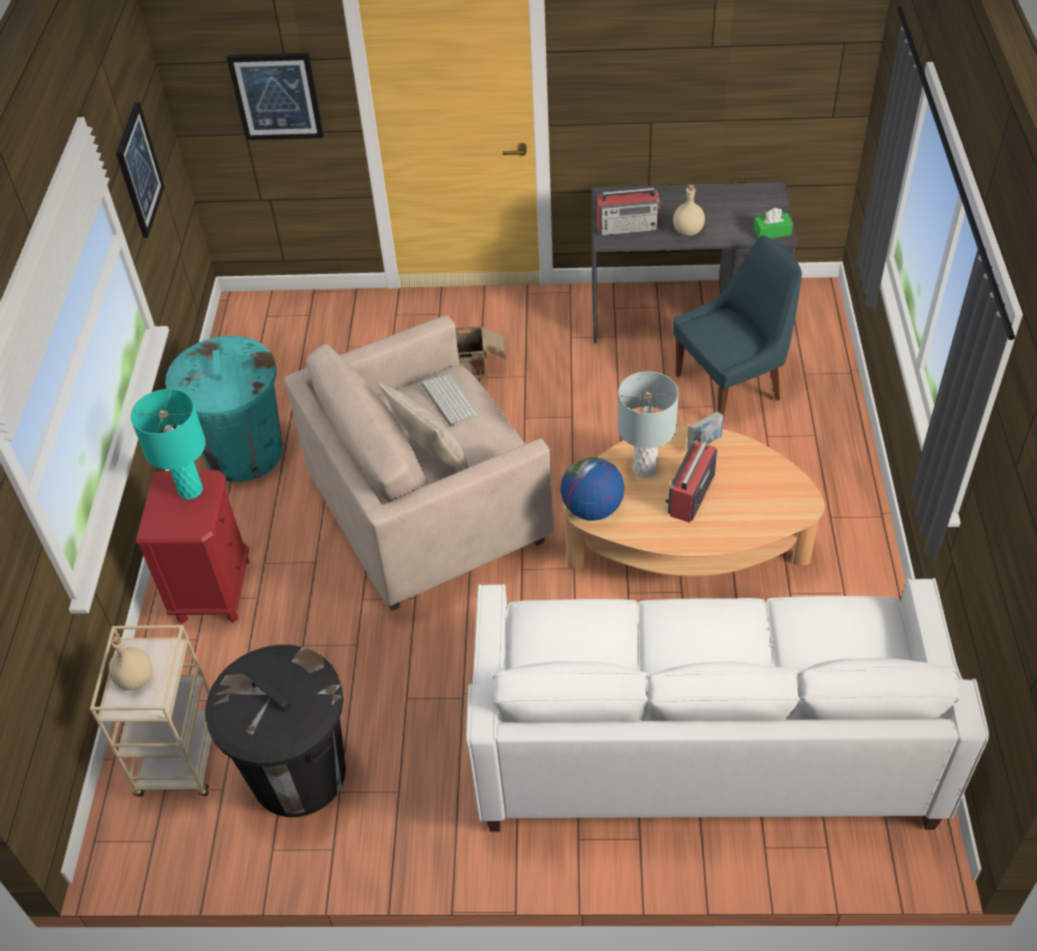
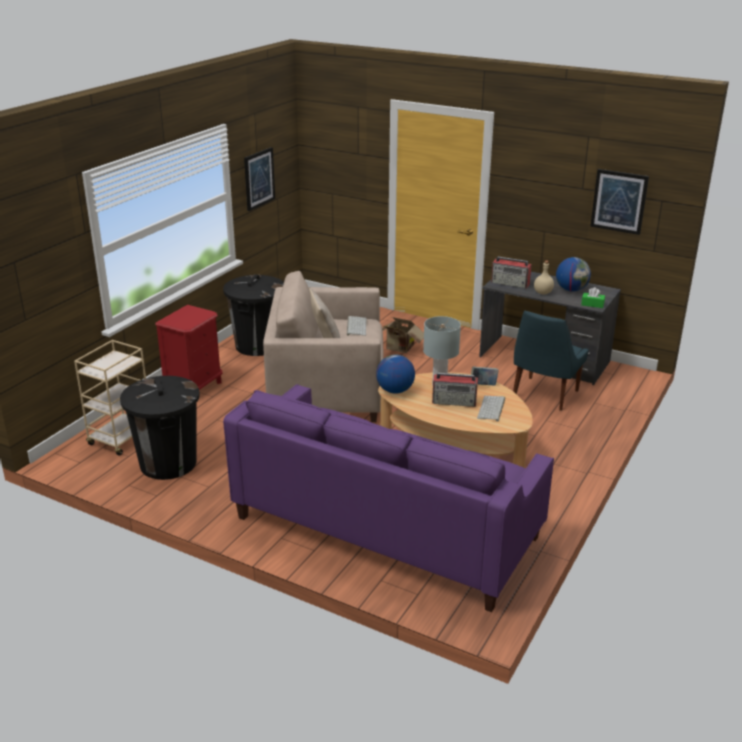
camera: 25 degrees right, 20 degrees down
(134, 679) = (106, 364): beige bottle -> none
(190, 490) = (196, 314): turquoise table lamp -> none
(244, 453) = (257, 345): turquoise trash can -> black trash can
(276, 96) = (350, 173): picture -> picture (619, 201)
(690, 495) = (455, 401): radio -> radio turned 135 degrees counterclockwise
(701, 744) = (385, 527): white sofa -> purple sofa
(721, 209) = (571, 290): none -> globe
(731, 386) = (544, 395): blue chair -> blue chair turned 120 degrees clockwise
(750, 488) = (492, 409): none -> keyboard

